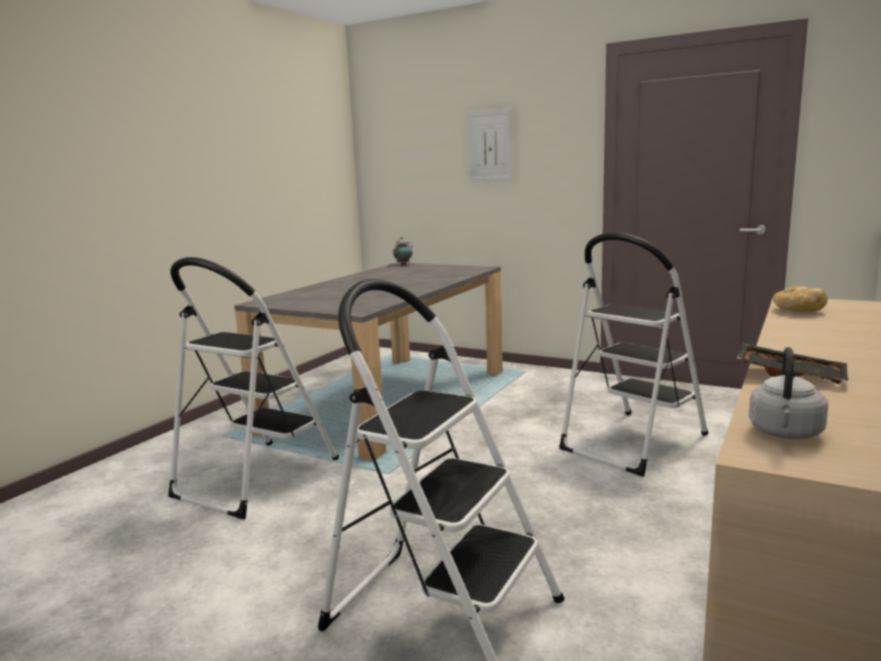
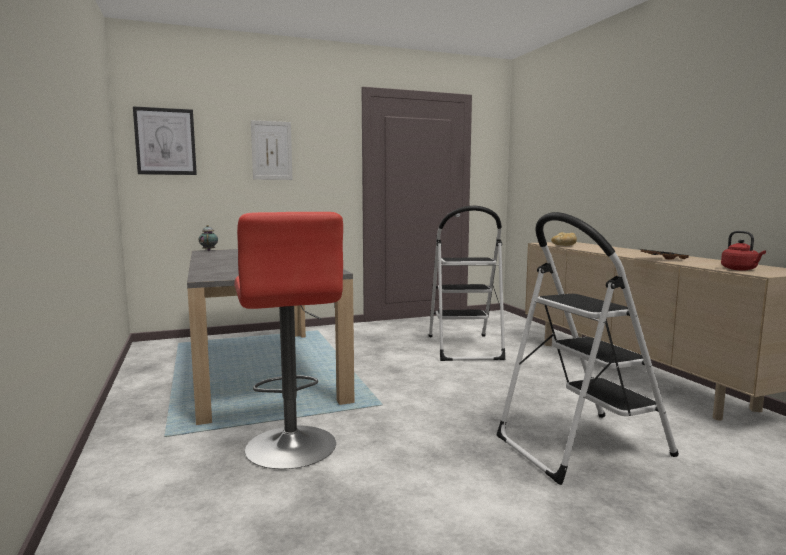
camera: 50 degrees left, 5 degrees down
(253, 479) = (290, 447): step ladder -> red stool
(391, 145) = (165, 141): none -> picture
(785, 434) = (740, 269): grey kettle -> red kettle

